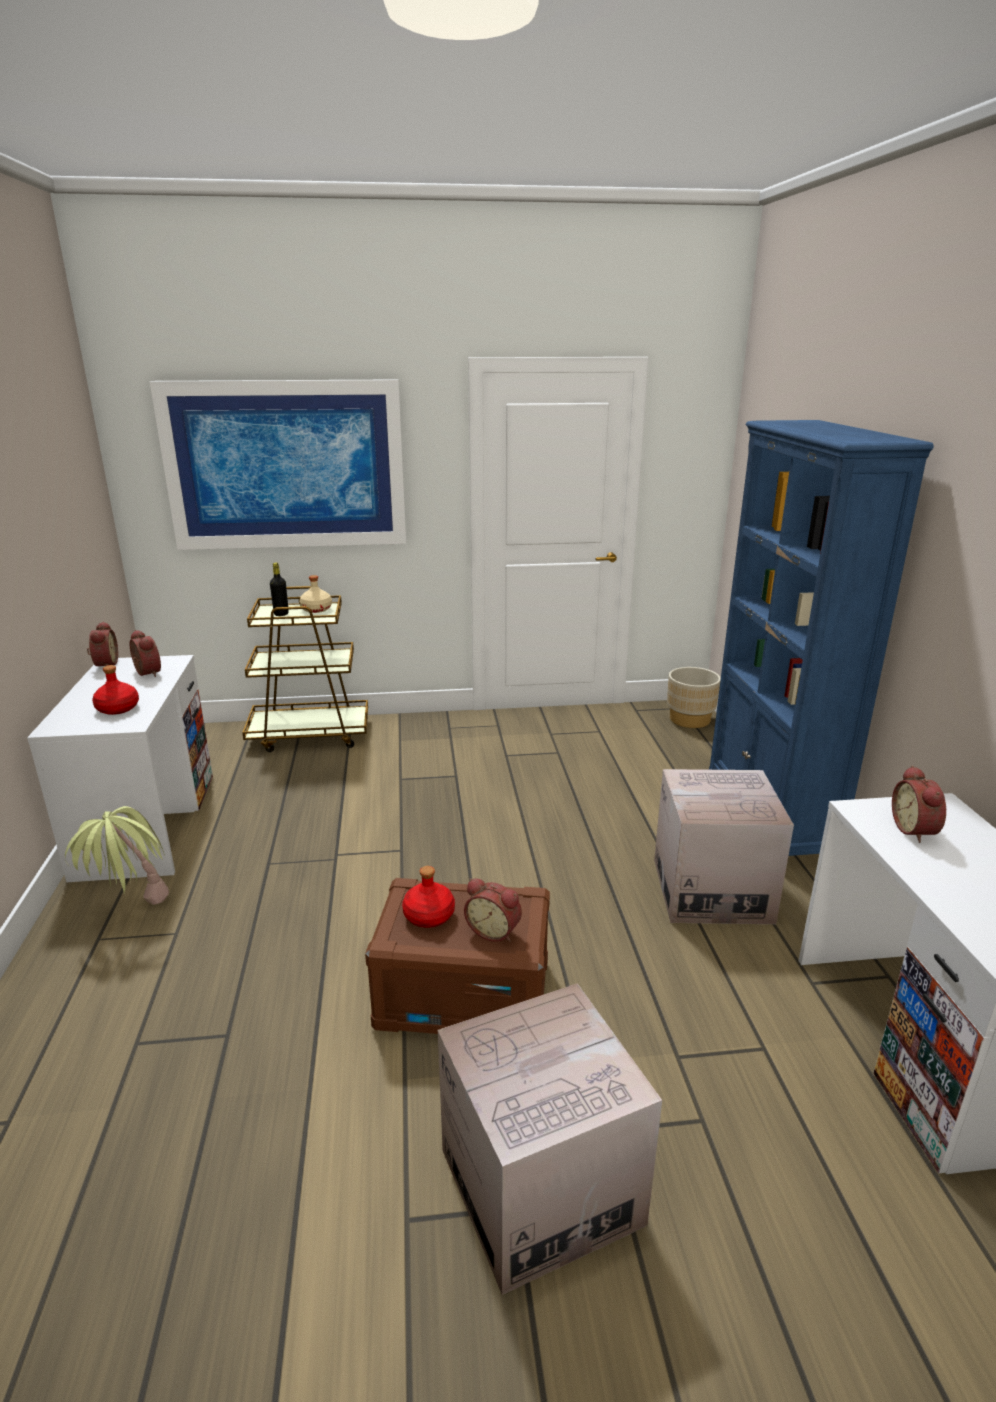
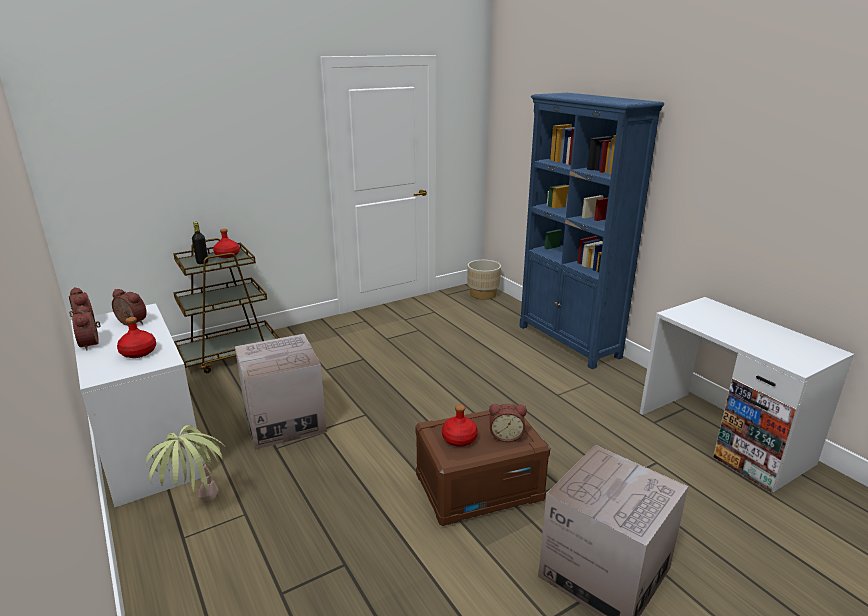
camera: 25 degrees left, 0 degrees up
(286, 465) = (188, 144): picture -> none
(316, 609) = (227, 255): beige bottle -> red bottle
(711, 890) = (569, 388): cardboard box -> cardboard box (284, 421)
(916, 830) = (707, 318): alarm clock -> alarm clock (92, 343)

